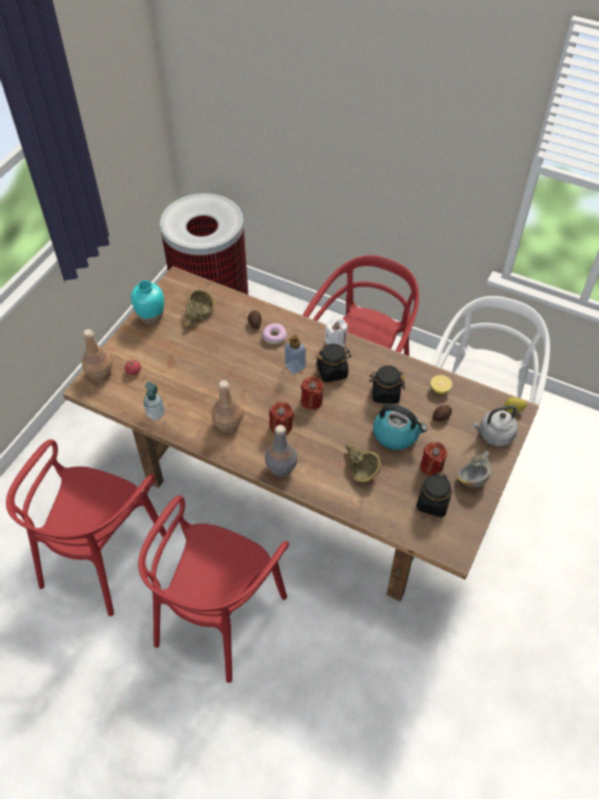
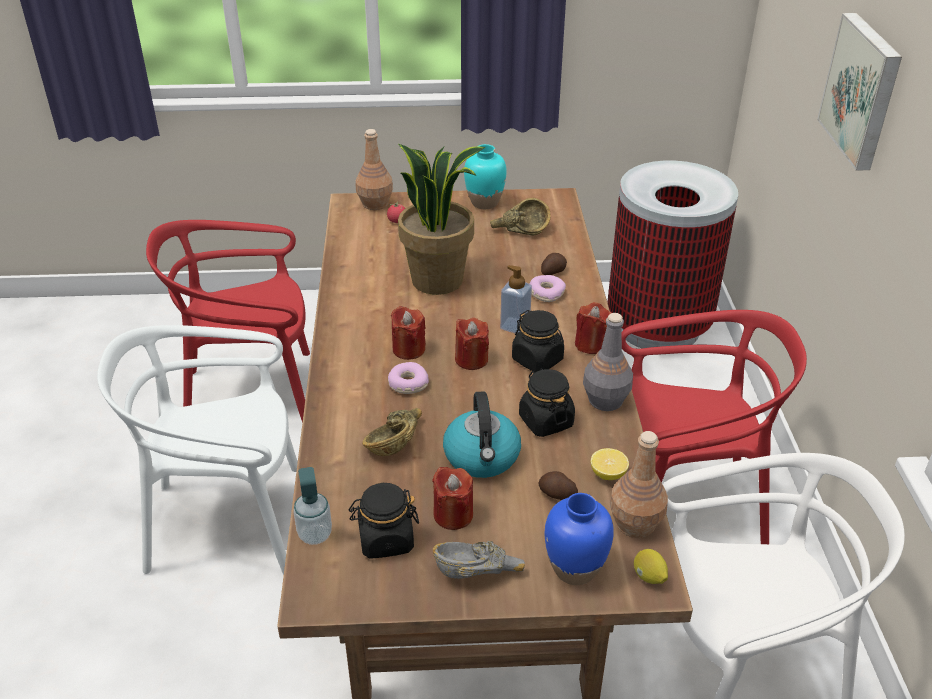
camera: 60 degrees right, 15 degrees down
(155, 414) = (350, 256): soap dispenser -> soap dispenser (315, 534)
(218, 616) = (228, 523): red chair -> white chair
(220, 380) = (438, 279): none -> potted plant
(228, 424) = (378, 309): brown bottle -> brown bottle (636, 523)
(281, 468) = (343, 373): grey bottle -> grey bottle (605, 400)
(313, 440) = (407, 384): none -> donut
(335, 342) = (591, 344): white candle -> red candle
(346, 115) = (863, 90): none -> picture
(494, 435) = (574, 569): grey kettle -> blue vase

